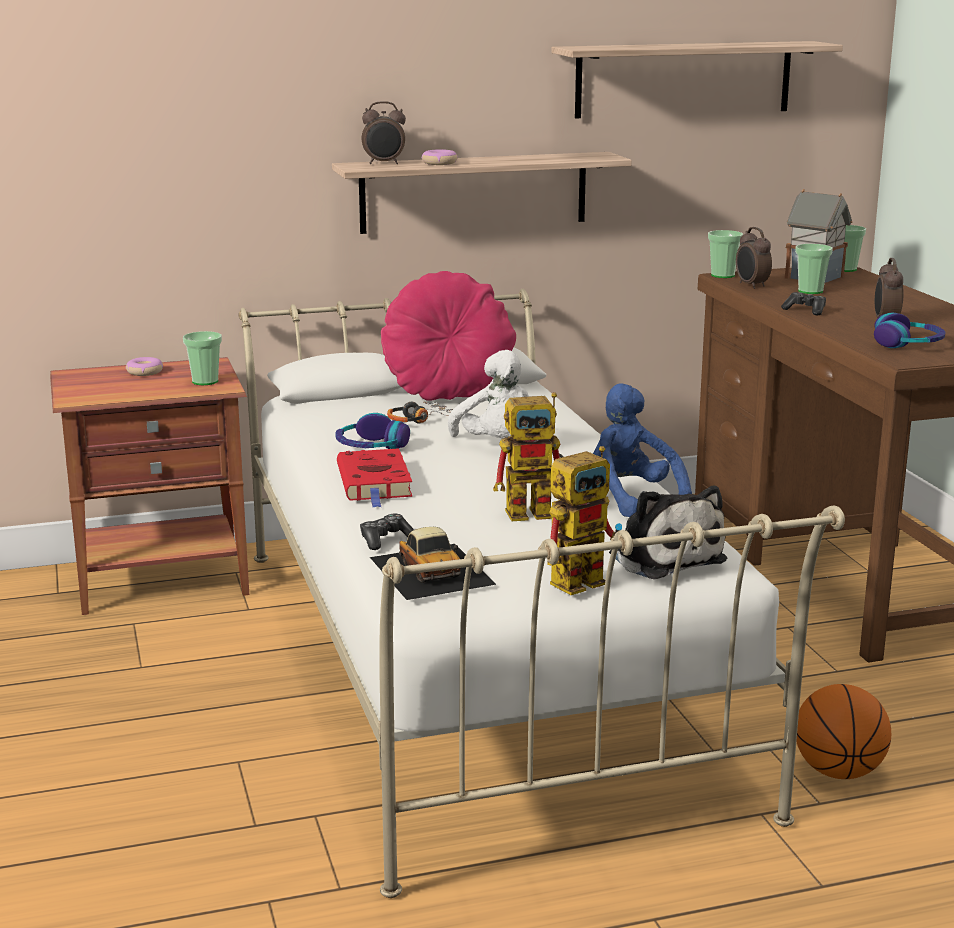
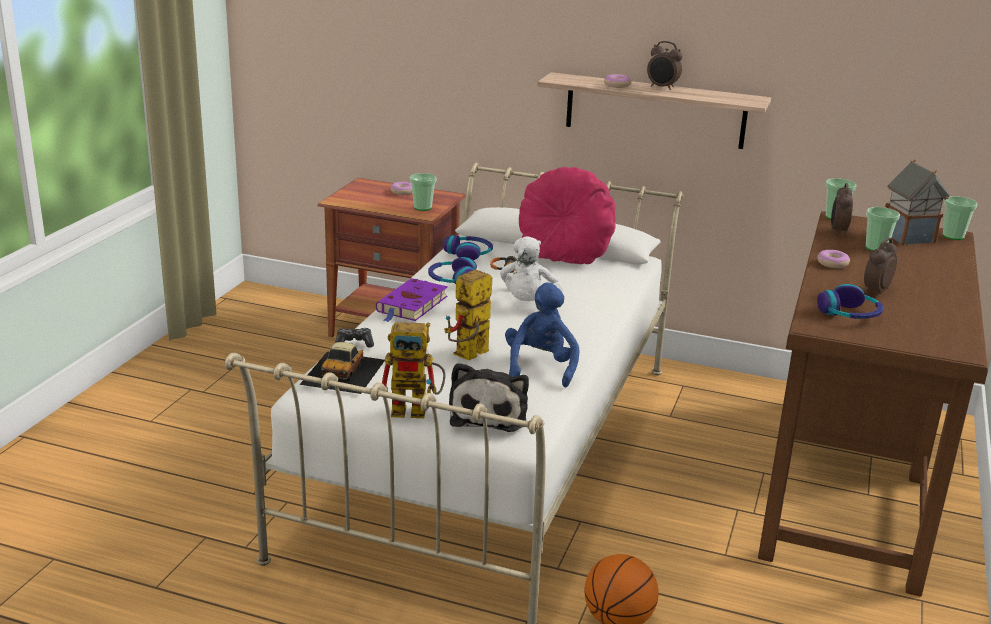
camera: 35 degrees right, 5 degrees up
(337, 418) = (469, 254): none -> headphones
(375, 483) = (411, 305): red book -> purple book
(384, 163) = (580, 79): alarm clock -> alarm clock (662, 88)
(538, 511) = (468, 356): toy robot -> toy robot turned 105 degrees clockwise
(684, 79) = (846, 47): shelf -> none
(805, 310) = (832, 263): game controller -> donut

